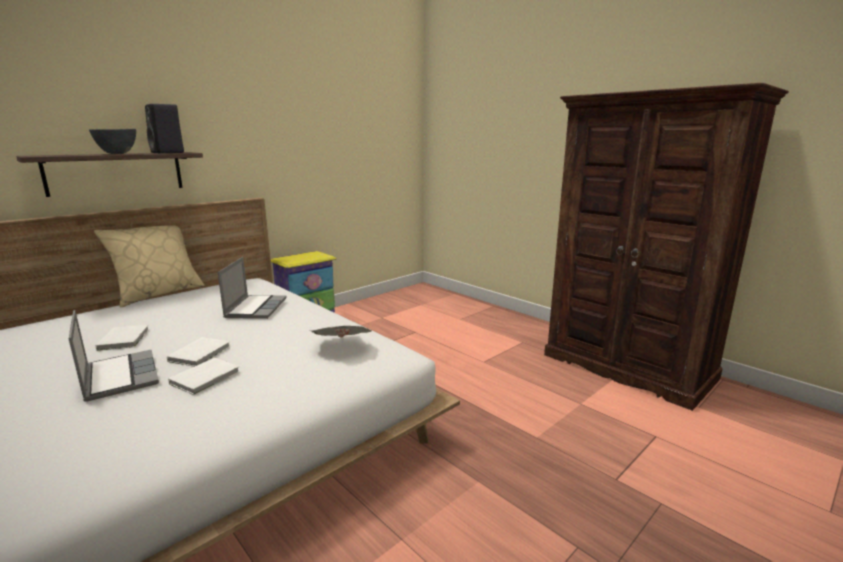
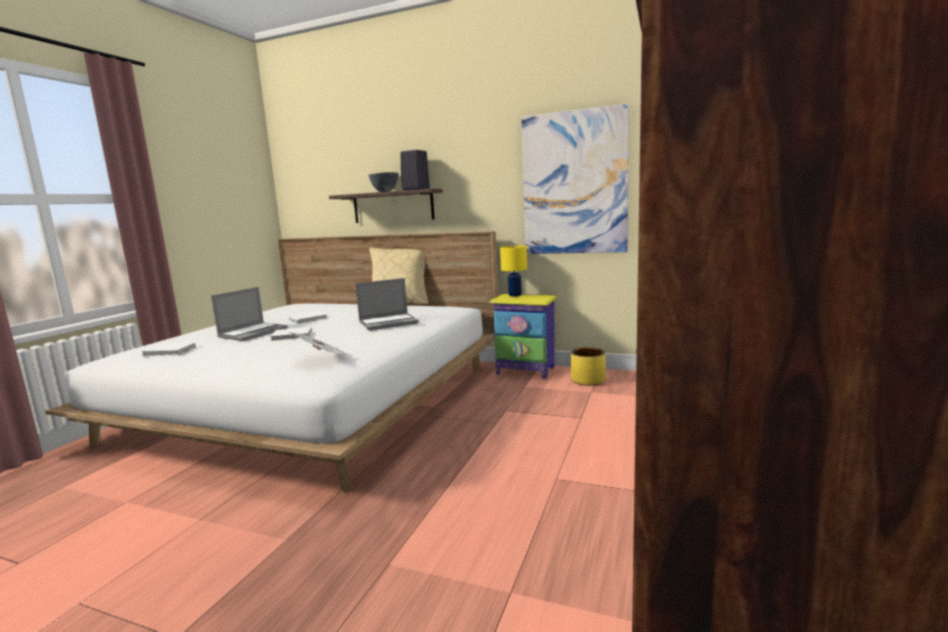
camera: 65 degrees right, 5 degrees down
(207, 377) = (254, 346): white book -> white book (170, 351)
(290, 257) = (515, 295): none -> yellow table lamp
(322, 153) = (574, 183): none -> picture
(361, 312) = (588, 380): none -> yellow planter

